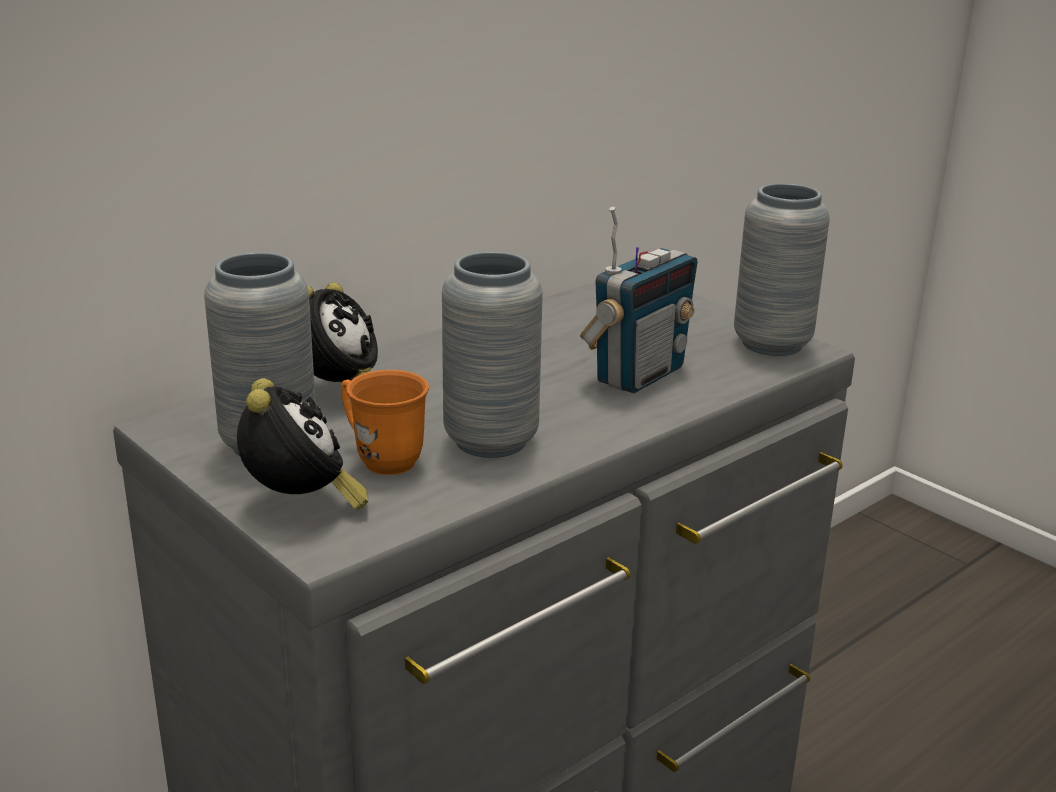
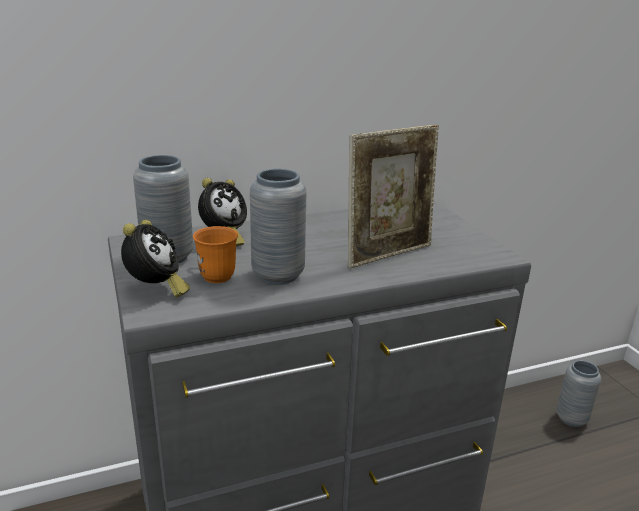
camera: 20 degrees right, 0 degrees up
(638, 375) = (388, 254): radio -> picture frame
(772, 344) = (482, 250): grey vase -> grey vase (571, 419)

